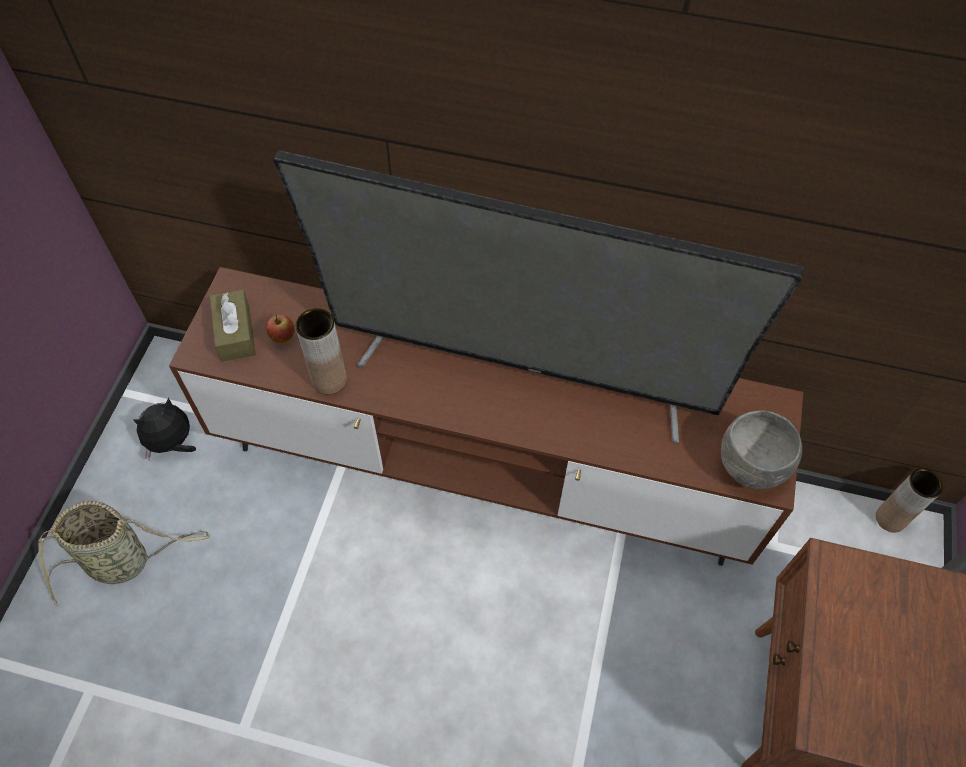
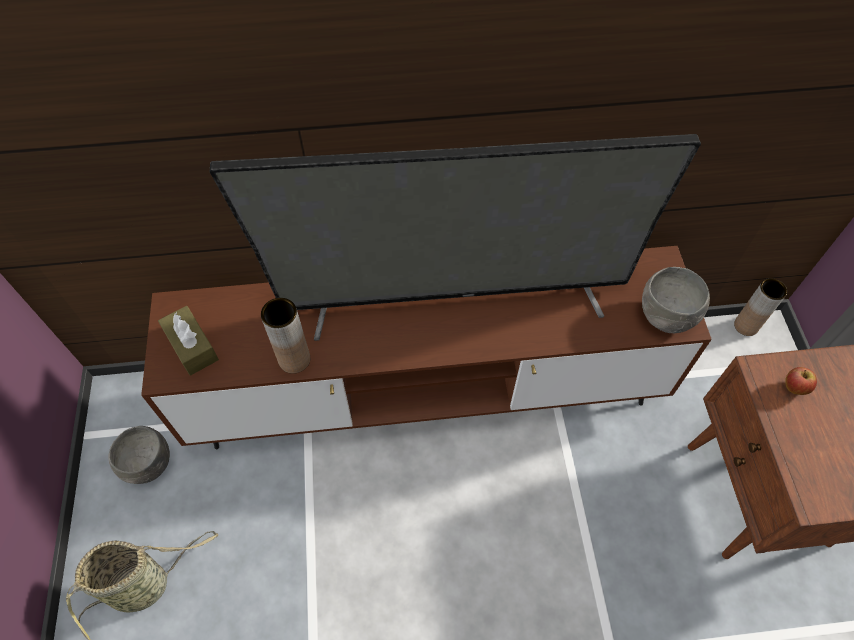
camera: 20 degrees left, 0 degrees up
(172, 443) = (148, 465): plush toy -> grey bowl
(283, 338) = (237, 337): apple -> apple (793, 388)

